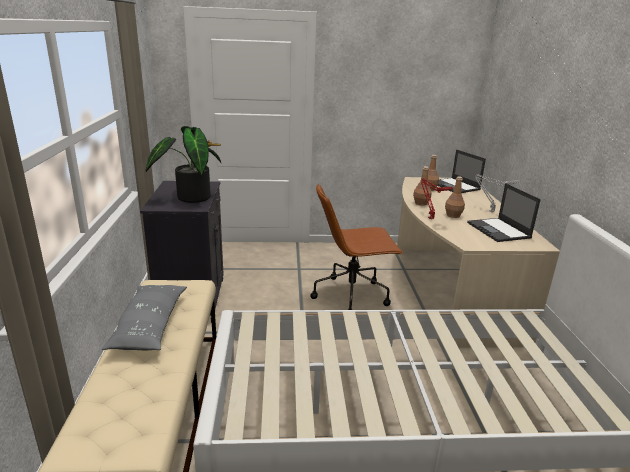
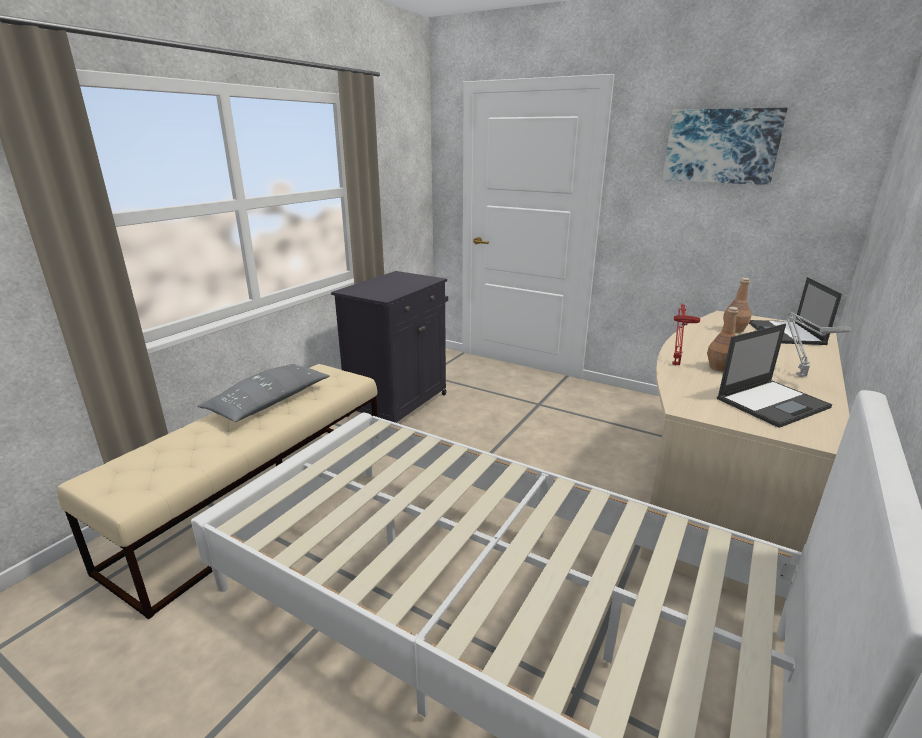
camera: 35 degrees right, 0 degrees up
(190, 197) = (392, 288): potted plant -> none
(352, 295) = (573, 451): brown office chair -> none
(394, 66) = (721, 146): none -> picture
(421, 203) = (690, 344): brown bottle -> none
(499, 230) = (773, 402): laptop -> laptop turned 135 degrees counterclockwise

